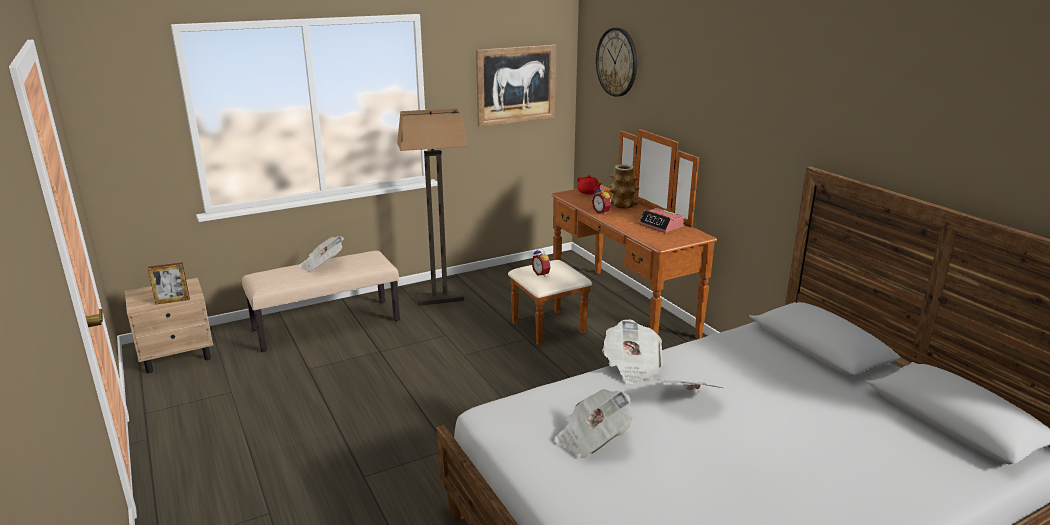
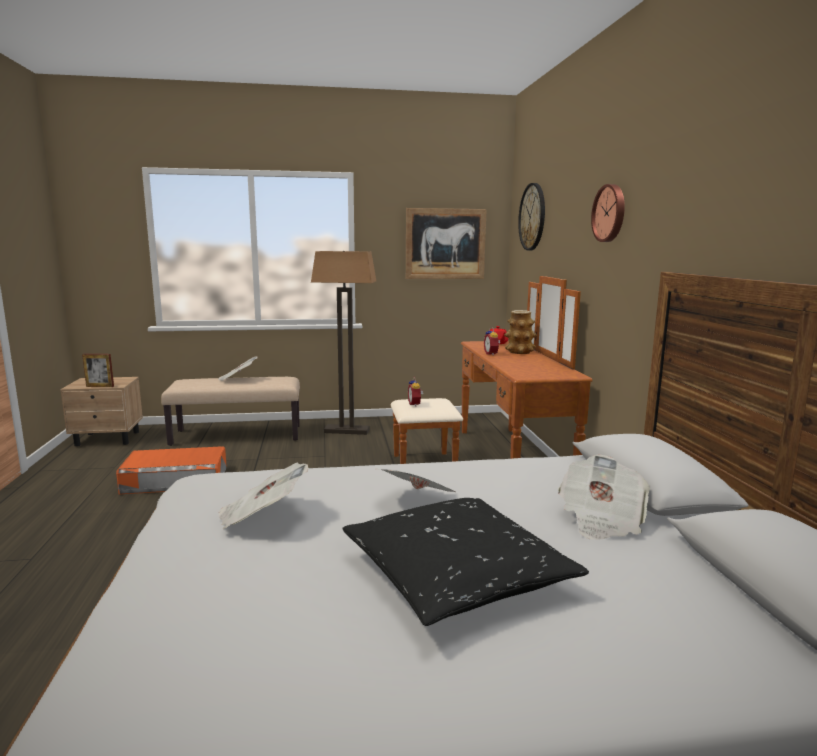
camera: 20 degrees right, 10 degrees down
(319, 394) = (175, 480): none -> orange storage box
(632, 367) = (392, 467): newspaper -> newspaper (600, 520)
(661, 225) = (541, 366): alarm clock -> none
(734, 92) = (610, 213): none -> wall clock
(769, 455) = (456, 575): none -> black pillow

